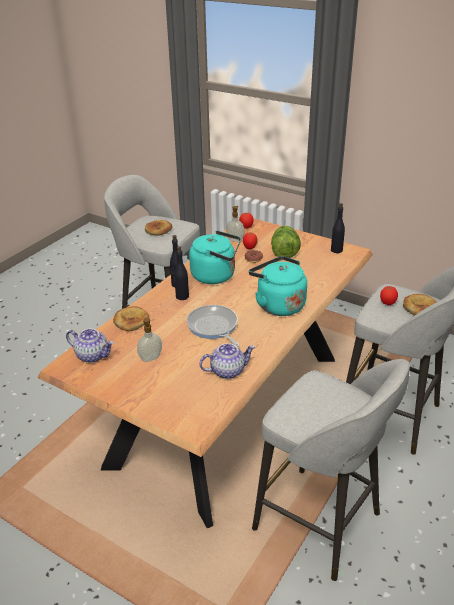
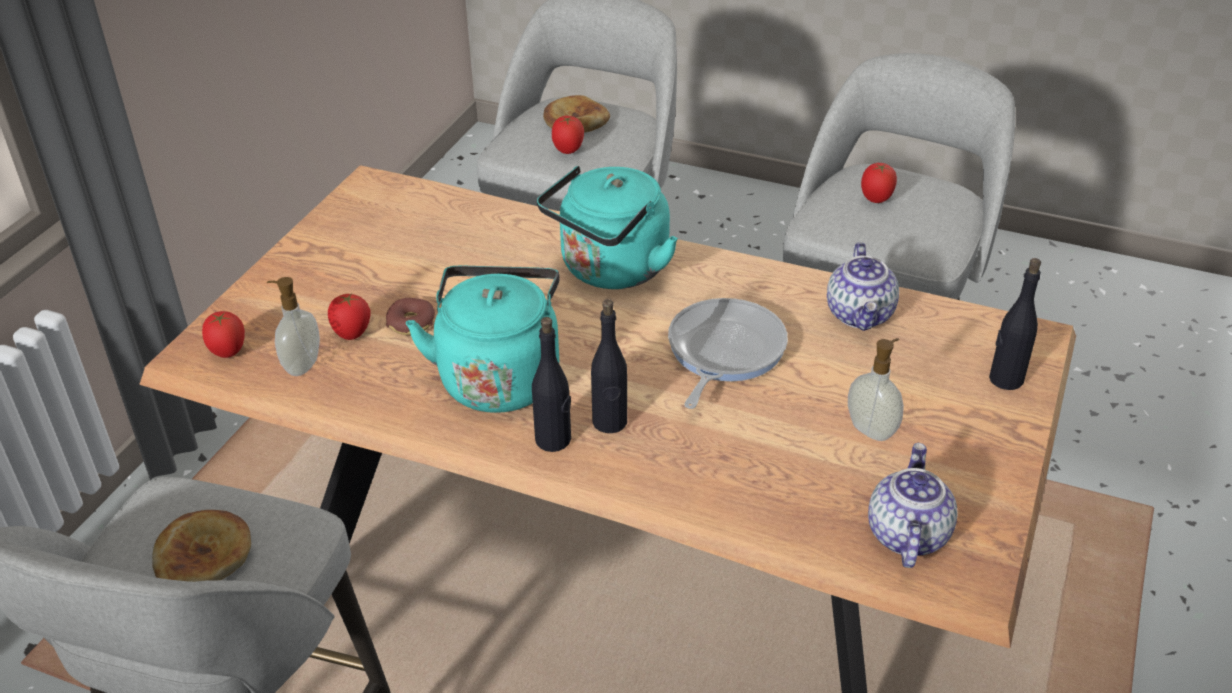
camera: 100 degrees left, 5 degrees up
(131, 320) = (741, 496): bread -> none
(213, 327) = (723, 352): frying pan -> frying pan turned 150 degrees clockwise
(228, 371) = (860, 315): teapot -> teapot turned 150 degrees counterclockwise
(284, 252) = (375, 277): lettuce -> none
(335, 401) = (876, 200): none -> tomato
(336, 250) = (366, 205): black bottle -> black bottle (1005, 379)

